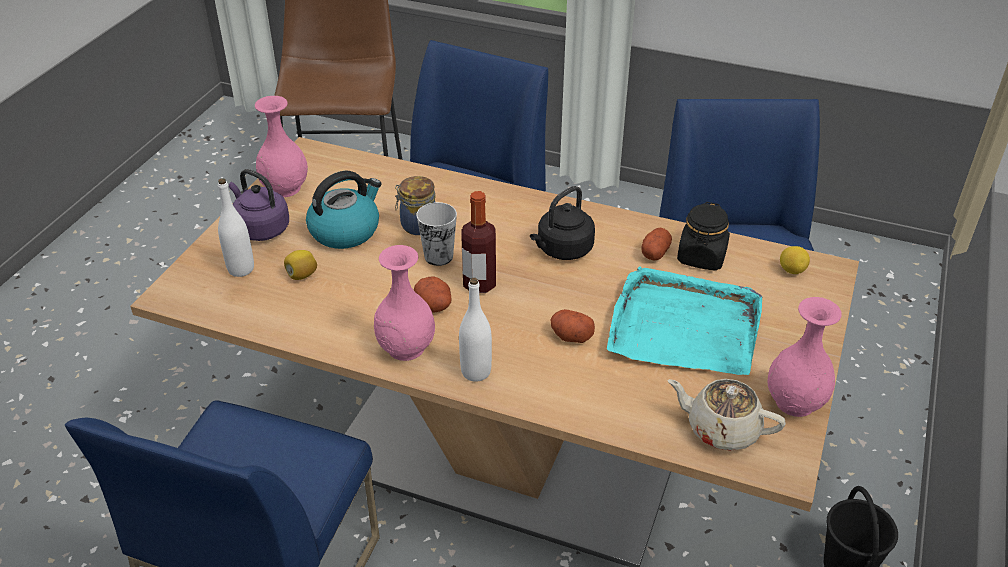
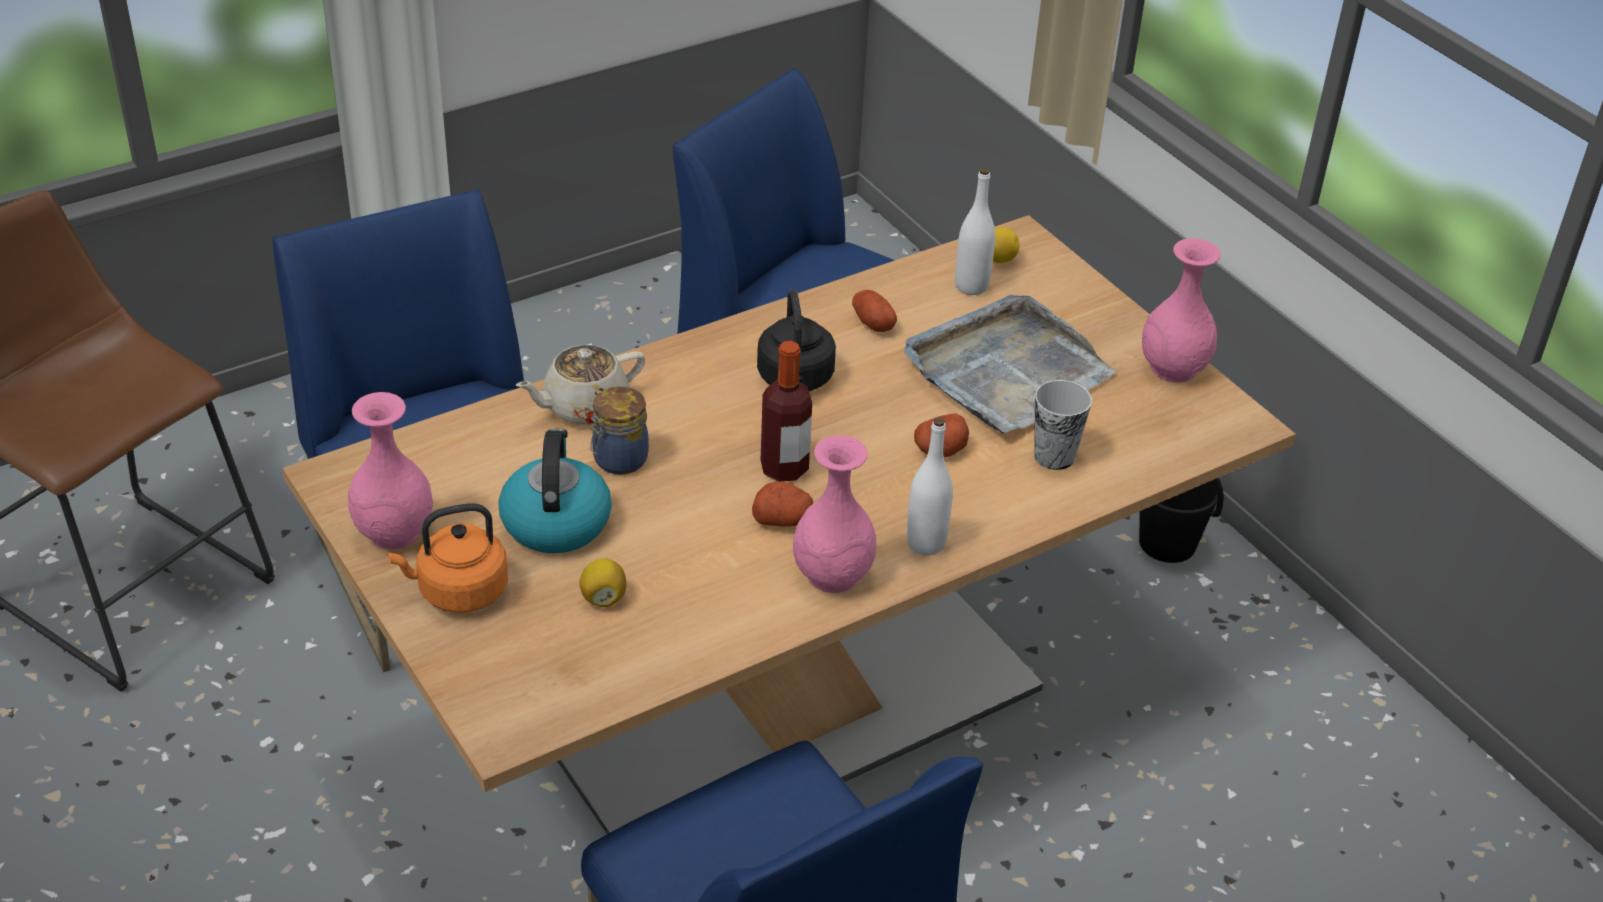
camera: 55 degrees left, 0 degrees up
(241, 269) = (526, 645): white bottle -> white bottle (971, 286)
(260, 228) = (458, 592): purple kettle -> orange kettle
(438, 256) = (698, 473): cup -> cup (1054, 456)
(683, 327) = (1006, 371): turquoise tray -> grey tray
(701, 257) = (915, 299): black jar -> none
(721, 429) = (1164, 430): beige teapot -> beige teapot (584, 406)

